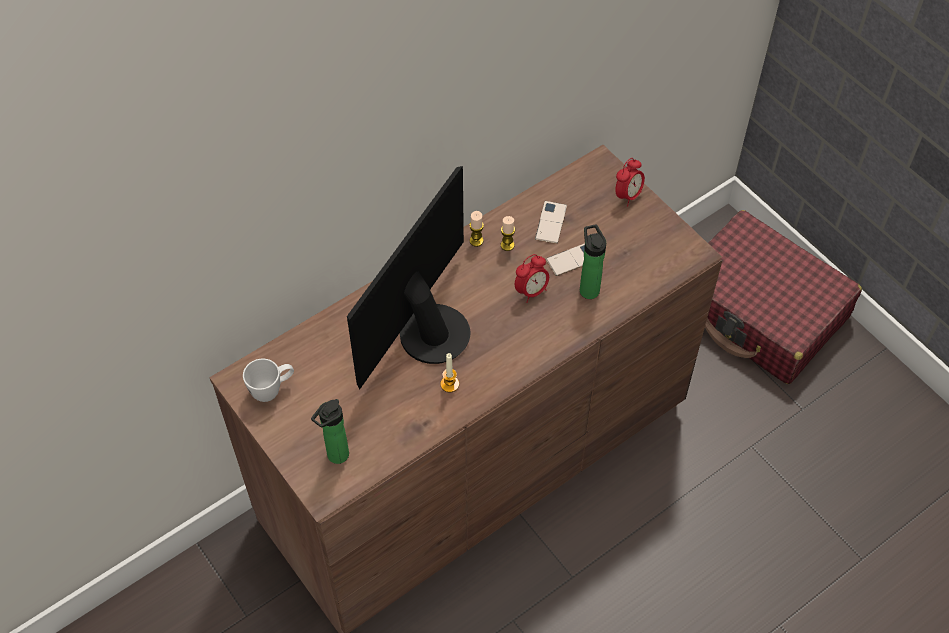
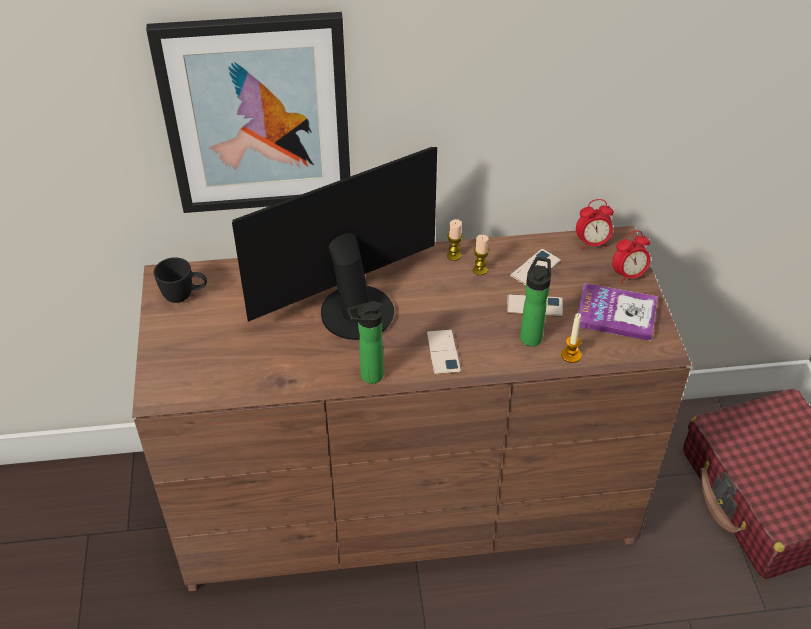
camera: 30 degrees right, 10 degrees down
(272, 390) = (185, 296): white mug -> black mug
(296, 205) = (257, 115): none -> picture
(335, 457) = (191, 372): bottle -> bottle (368, 376)
(449, 384) = (338, 359): candle -> candle (571, 355)
(529, 337) = (443, 352): none -> phone
(531, 291) = (474, 316): alarm clock -> alarm clock (592, 243)
(640, 236) = (616, 313): none -> book

